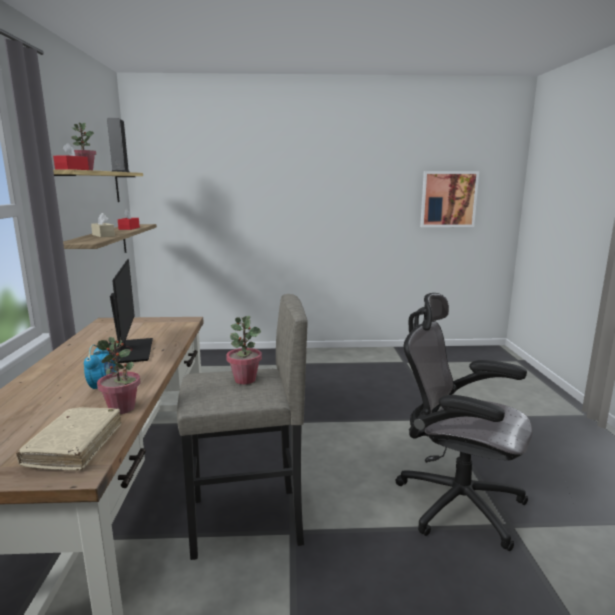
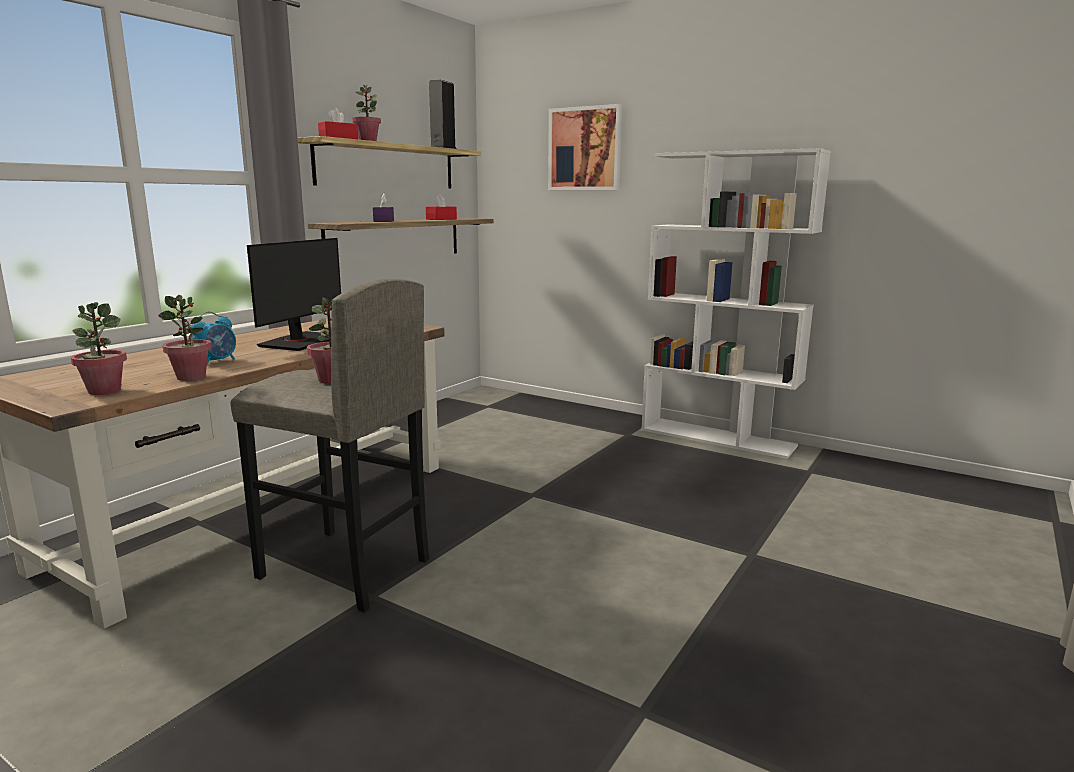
camera: 35 degrees right, 0 degrees up
(75, 446) = (104, 391): beige book -> potted plant
(103, 235) = (383, 221): beige tissue box -> purple tissue box
(339, 353) = (718, 438): none -> white bookcase
(448, 199) = (952, 187): picture -> picture (585, 149)
(458, 505) = (604, 657): office chair -> none

